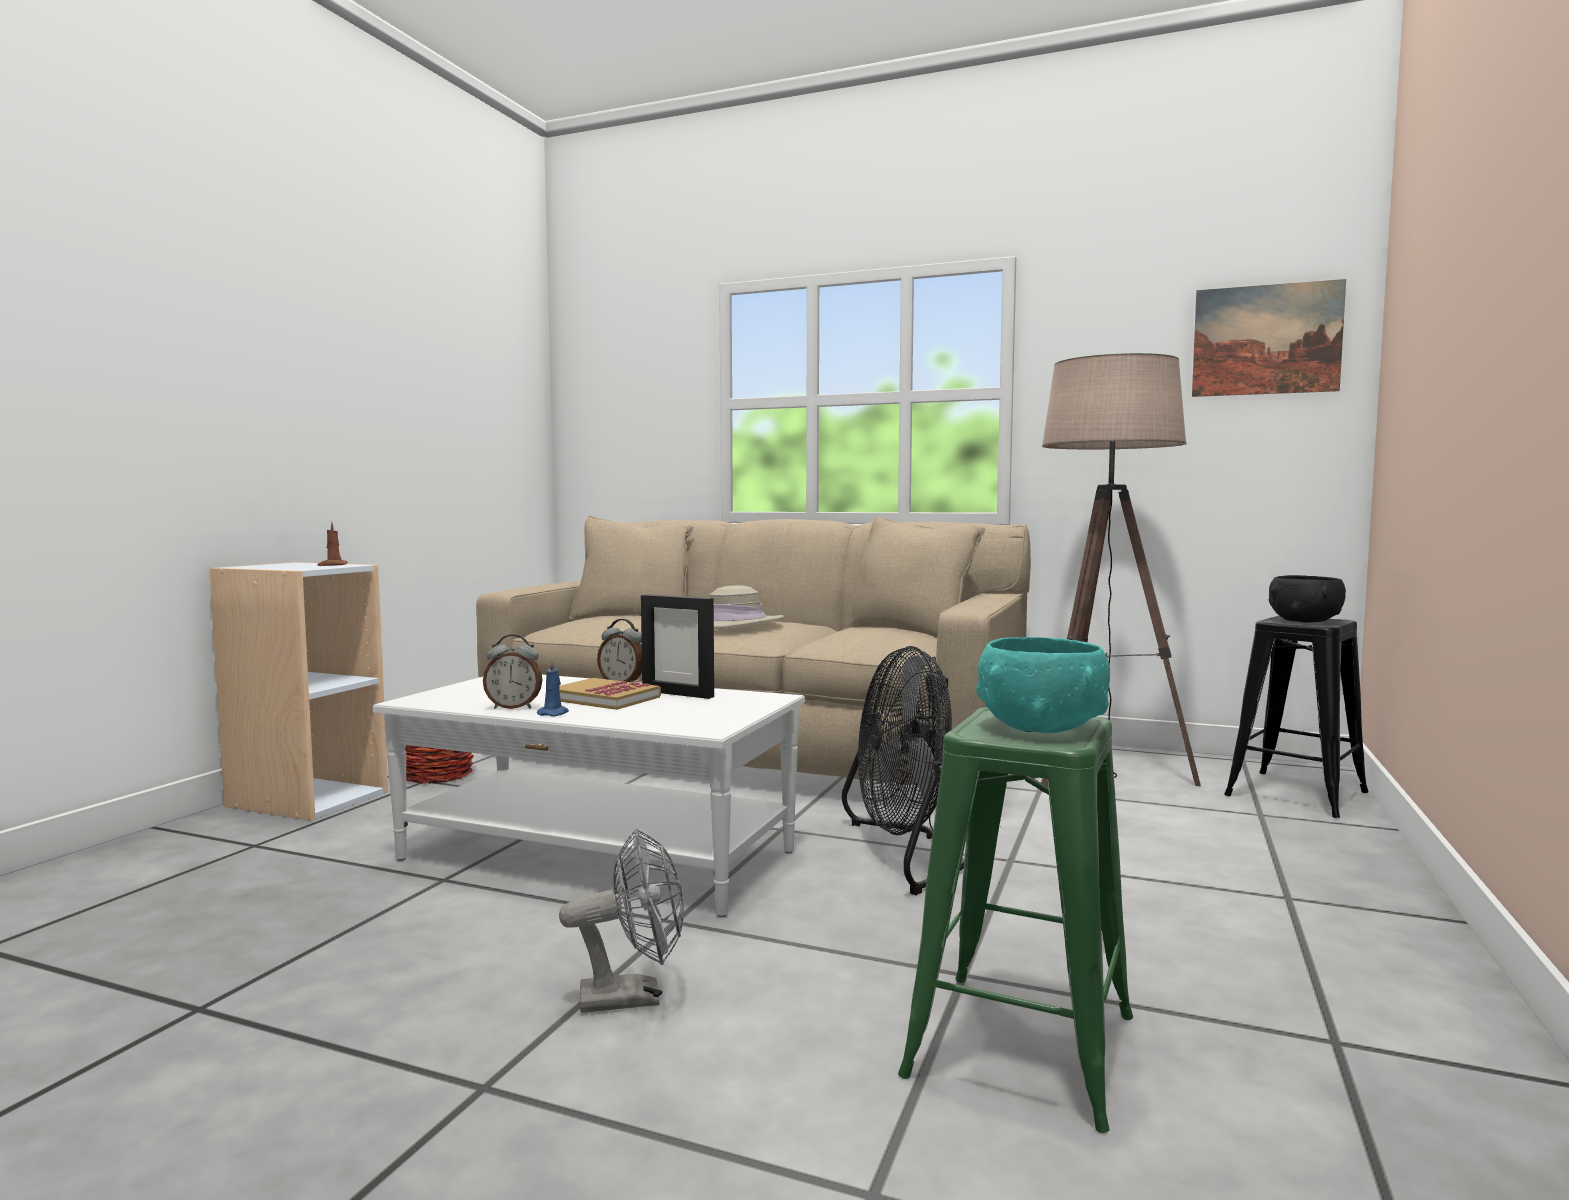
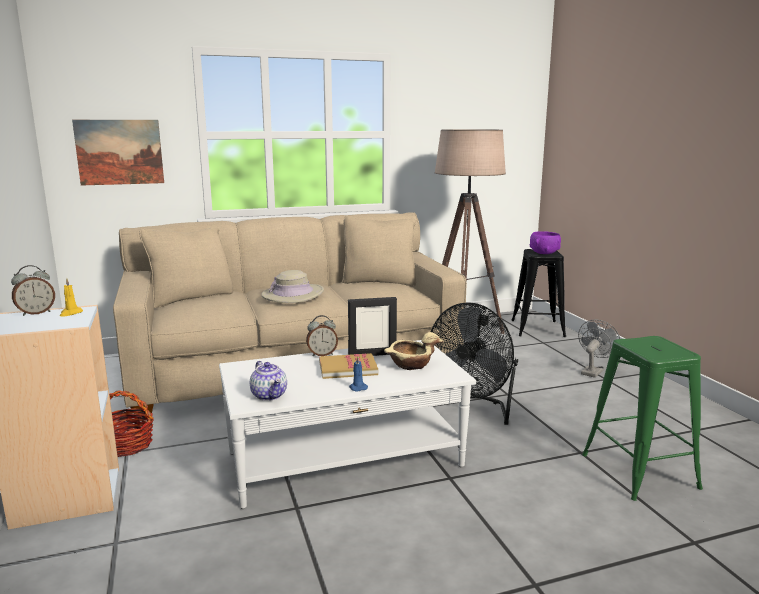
camera: 40 degrees left, 10 degrees up
(332, 565) = (70, 313): brown candle -> yellow candle
(452, 700) = (269, 395): none -> teapot
(514, 707) = (323, 390): alarm clock -> alarm clock (36, 313)
(634, 997) = (505, 518): grey fan -> grey fan (593, 371)
(689, 710) = (410, 364): none -> beige bowl
(1041, 726) = (660, 347): turquoise bowl -> none
(1266, 340) = (505, 112): picture -> picture (119, 152)
(1305, 621) = (544, 253): black bowl -> purple bowl

